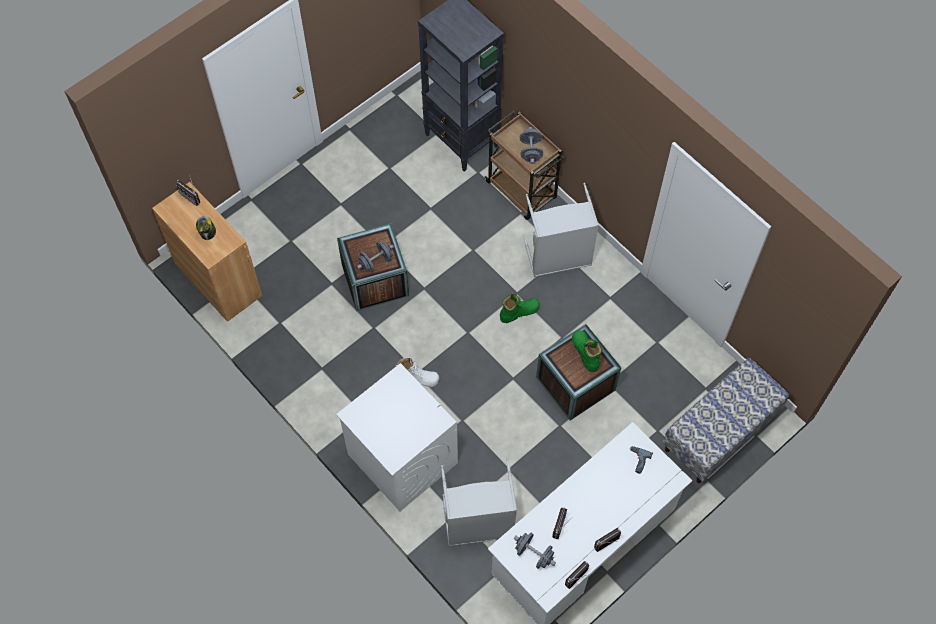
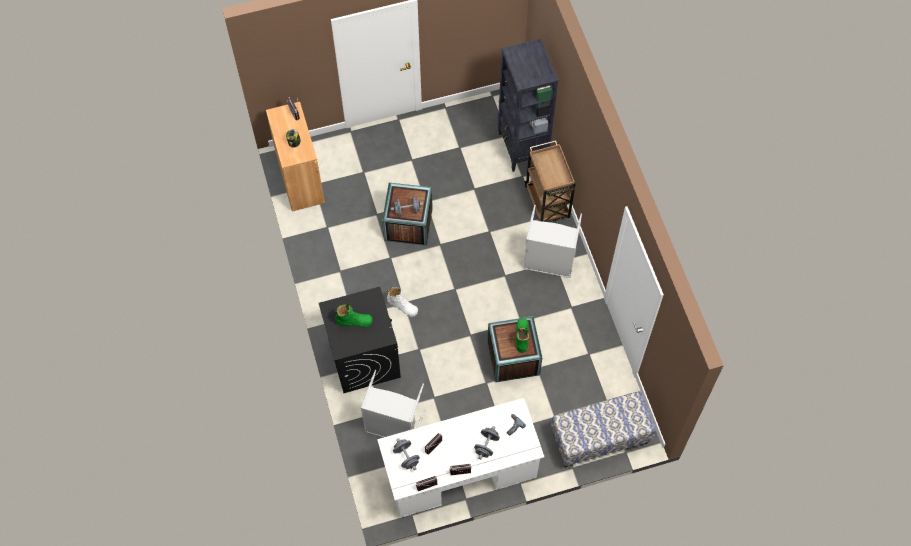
camera: 25 degrees right, 0 degrees up
(401, 458) = (363, 357): white washing machine -> black washing machine
(519, 312) = (499, 290): green boot -> green boot (354, 321)
(530, 151) = (553, 175): grey dumbbell -> grey dumbbell (486, 445)

